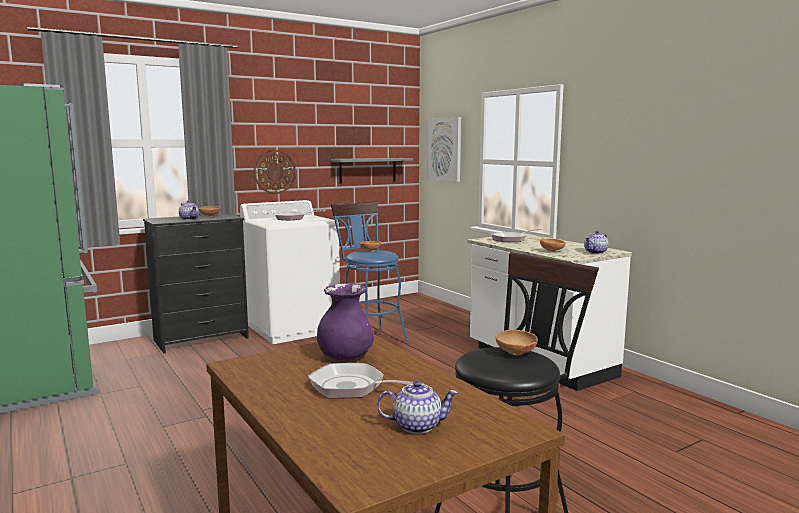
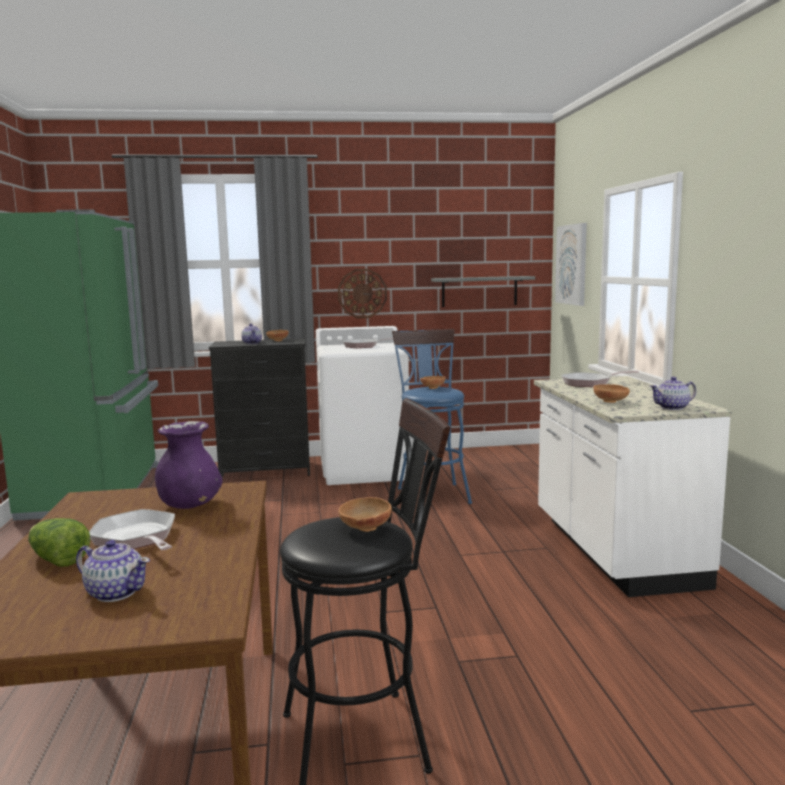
camera: 25 degrees right, 0 degrees up
(316, 413) = (58, 559): none -> lettuce

